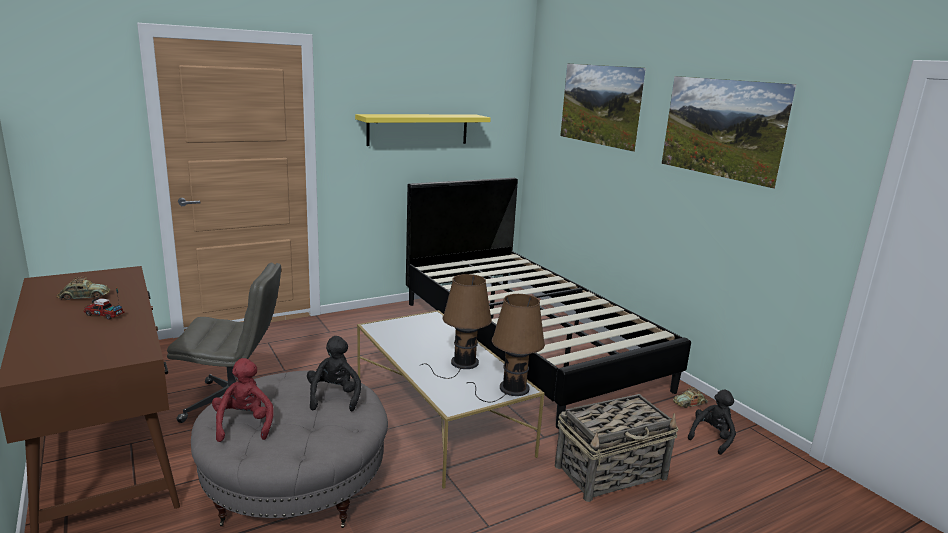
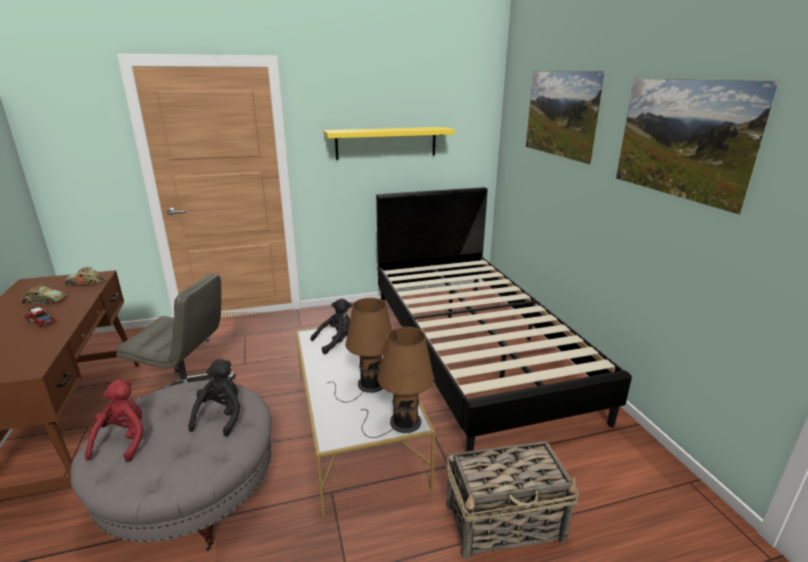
camera: 15 degrees right, 5 degrees up
(690, 403) = (625, 441): toy car -> toy car (86, 282)
(712, 438) = (638, 492): black plush toy -> black plush toy (336, 341)

